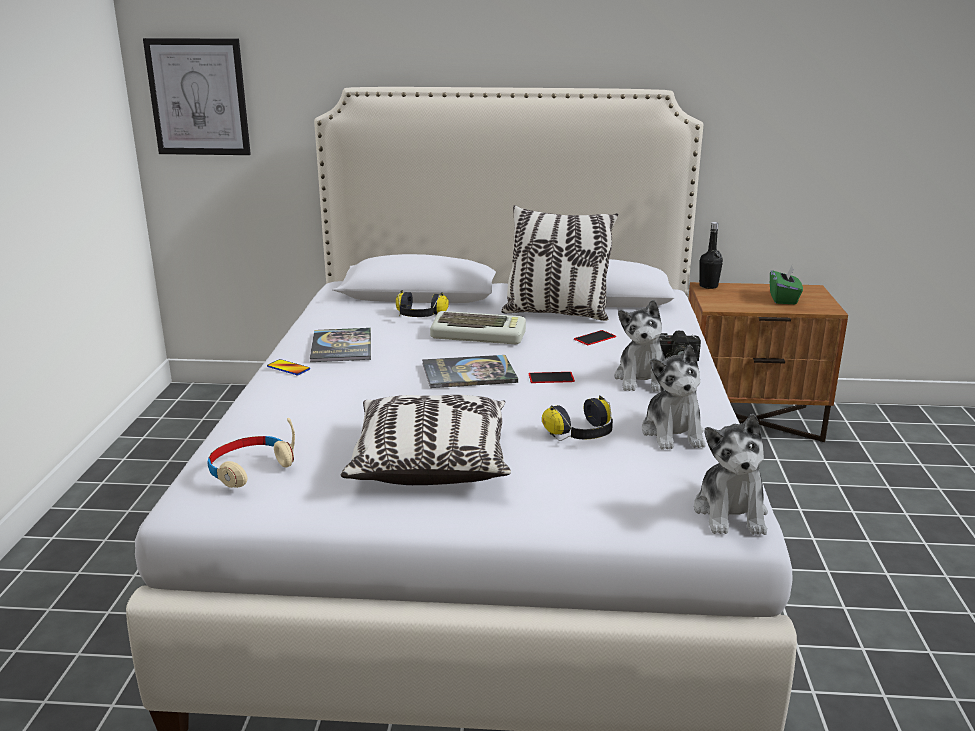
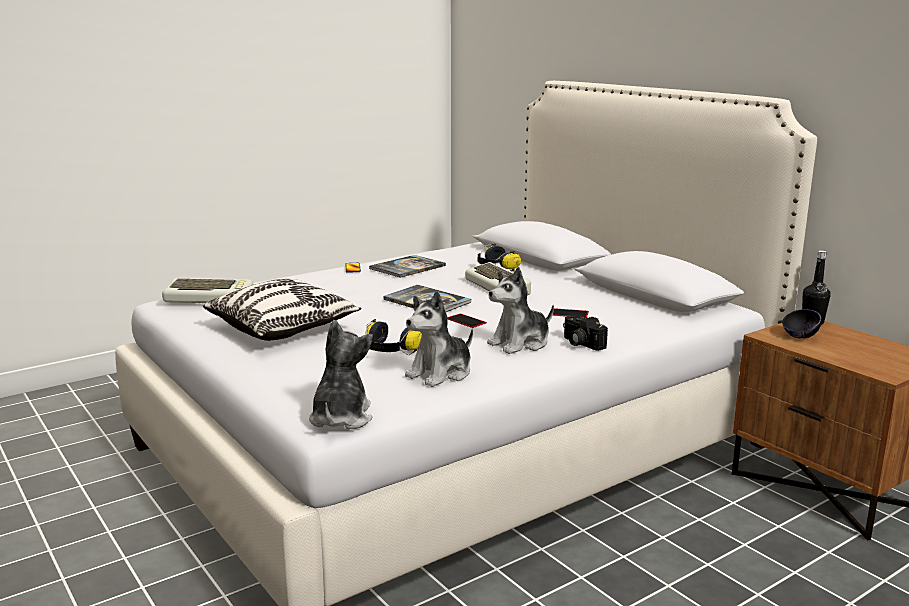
camera: 50 degrees right, 5 degrees down
(198, 97) = (481, 83): picture -> none
(250, 469) = (210, 298): beige headphones -> keyboard
(556, 313) = (591, 293): pillow -> none
(731, 300) = (799, 337): none -> black bowl
(731, 512) = (341, 418): plush toy -> plush toy turned 135 degrees clockwise
(783, 299) = (862, 353): green tissue box -> none

